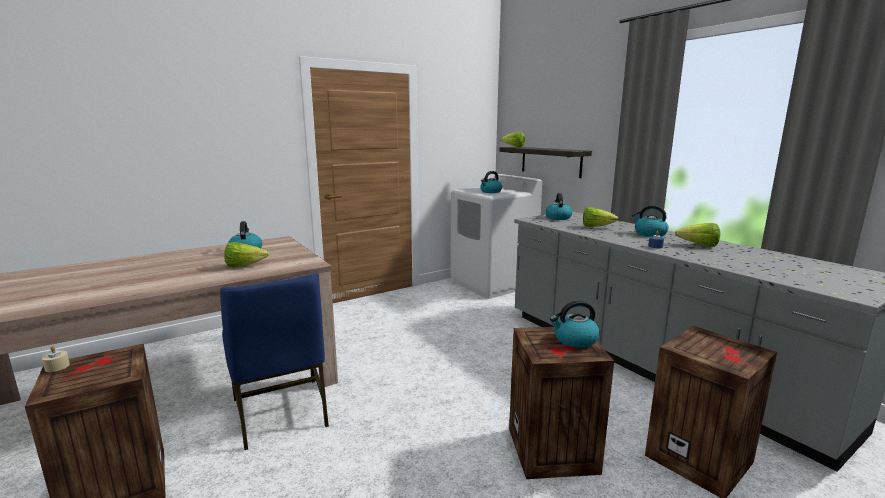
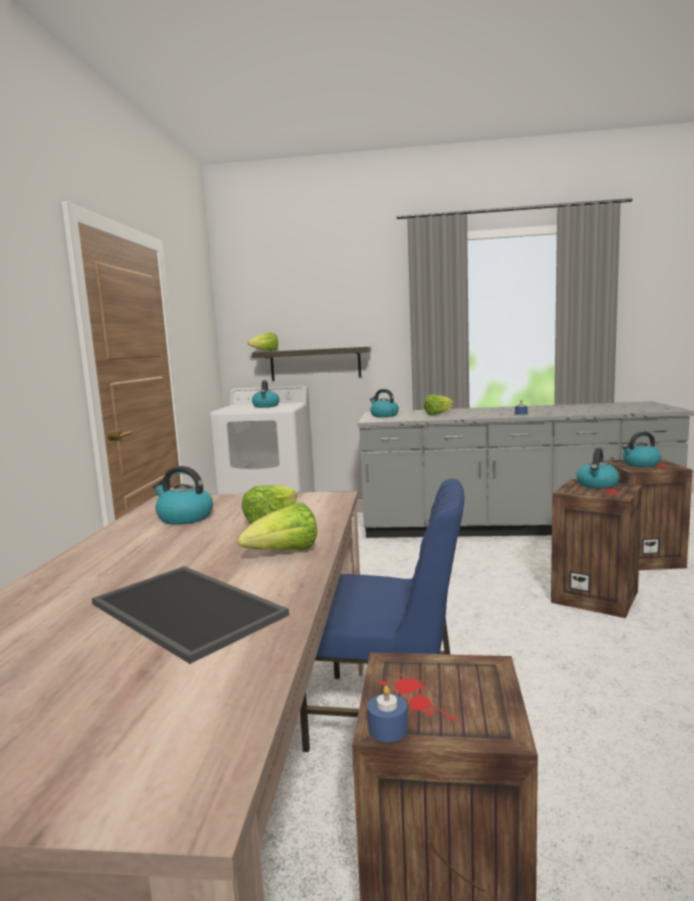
camera: 50 degrees left, 5 degrees down
(57, 367) = (388, 728): beige candle -> blue candle
(102, 286) = (190, 609): none -> tray
(649, 234) = (484, 410): kettle -> kettle (640, 464)
(699, 246) = (534, 409): lettuce -> lettuce (284, 554)

